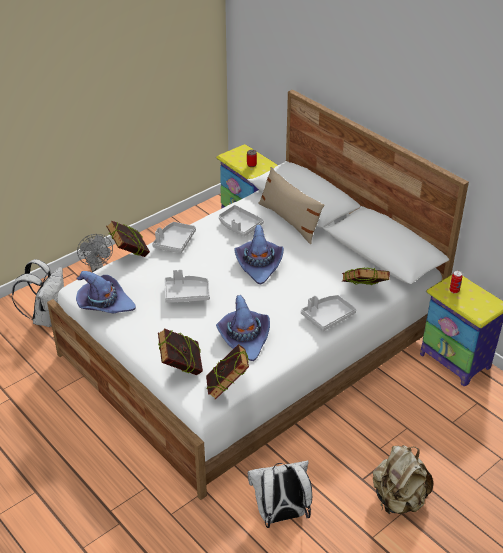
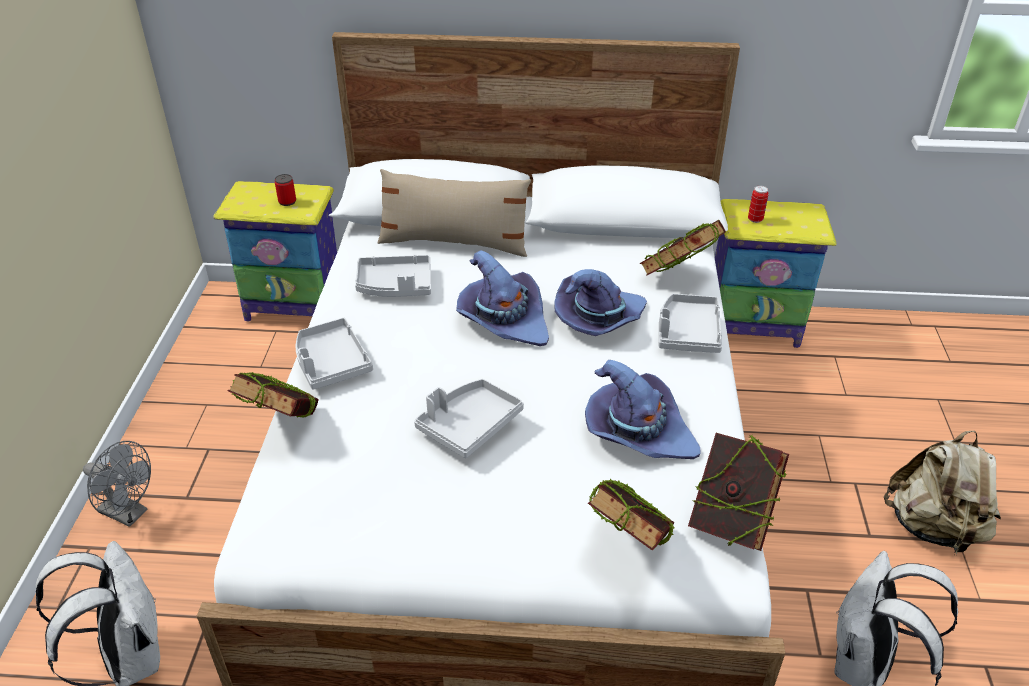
camera: 45 degrees left, 0 degrees up
(104, 304) = (353, 535): purple hat -> purple hat (599, 319)

